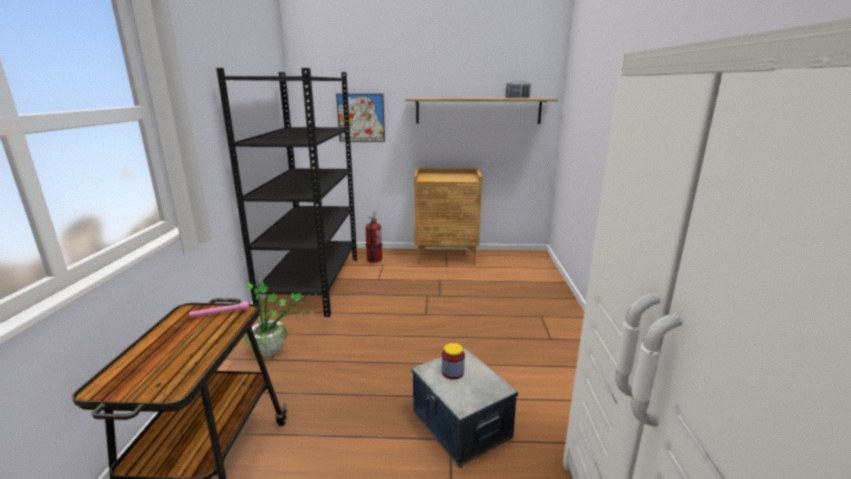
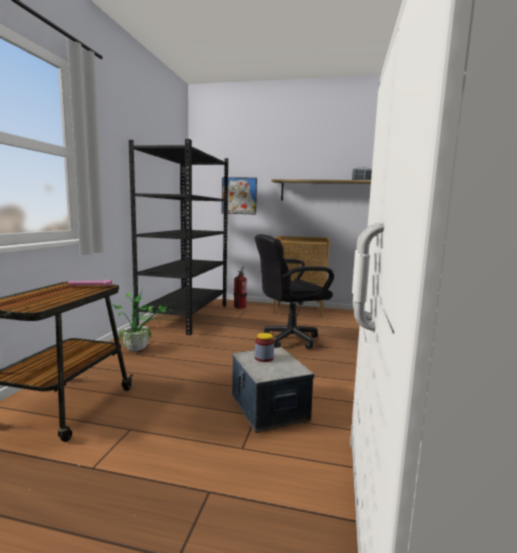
camera: 10 degrees right, 10 degrees down
(449, 311) = (288, 340): none -> black office chair

